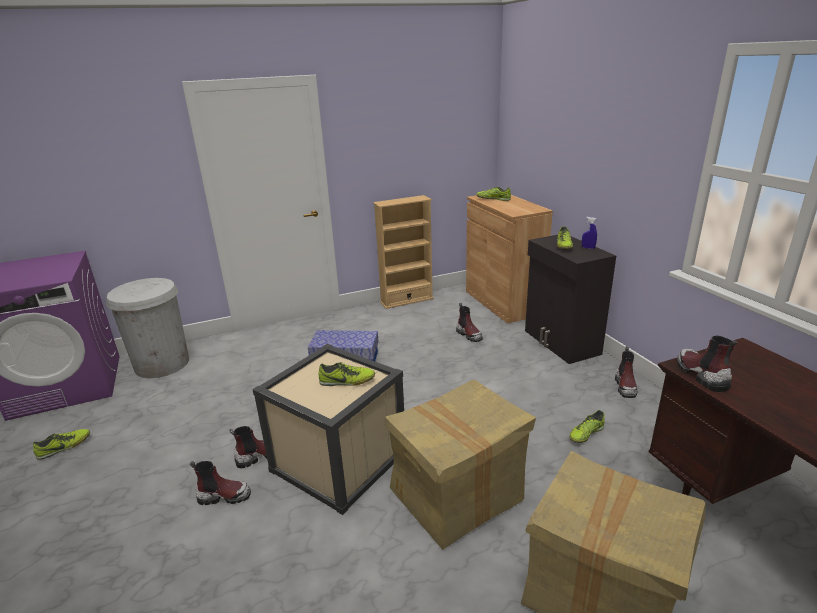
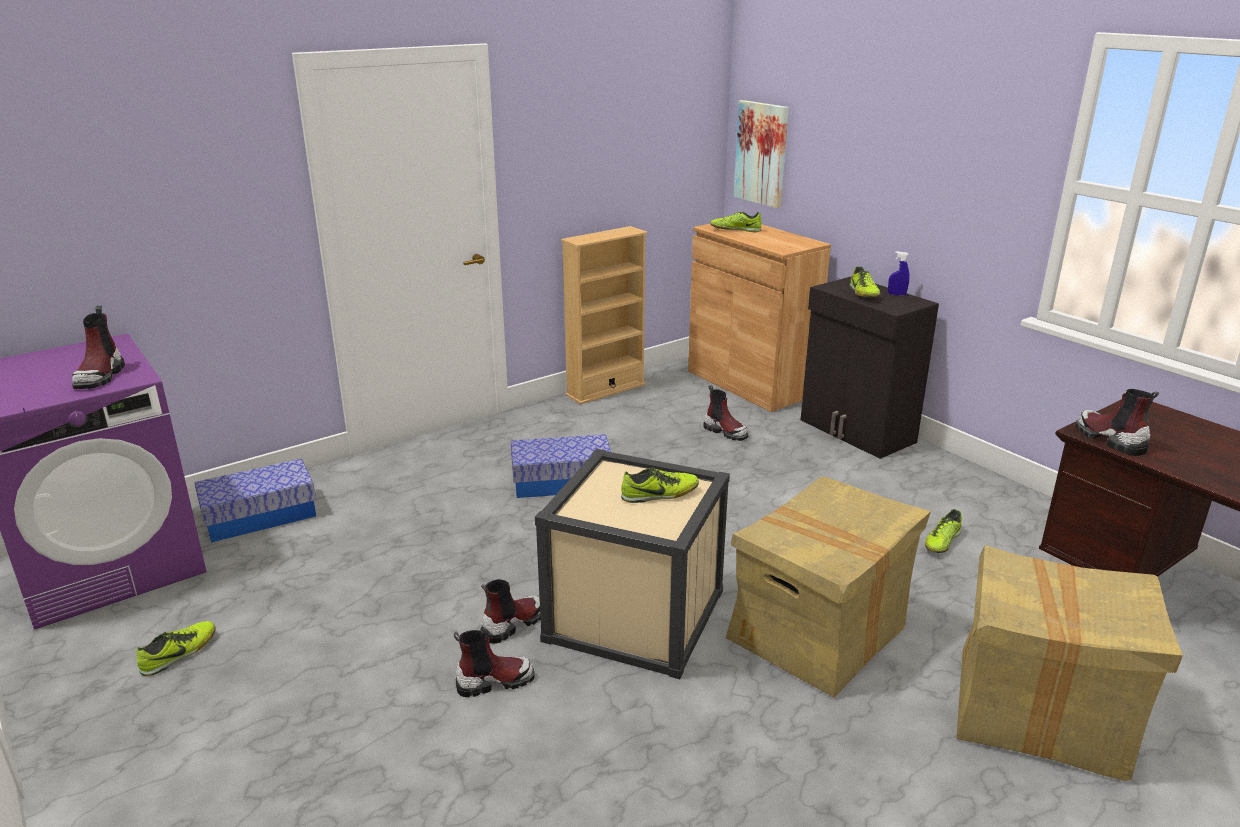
camera: 15 degrees left, 0 degrees up
(162, 364) = (260, 516): white trash can -> storage box
(516, 147) = (761, 153): none -> picture
(625, 387) = (964, 480): boot -> boot (100, 376)

